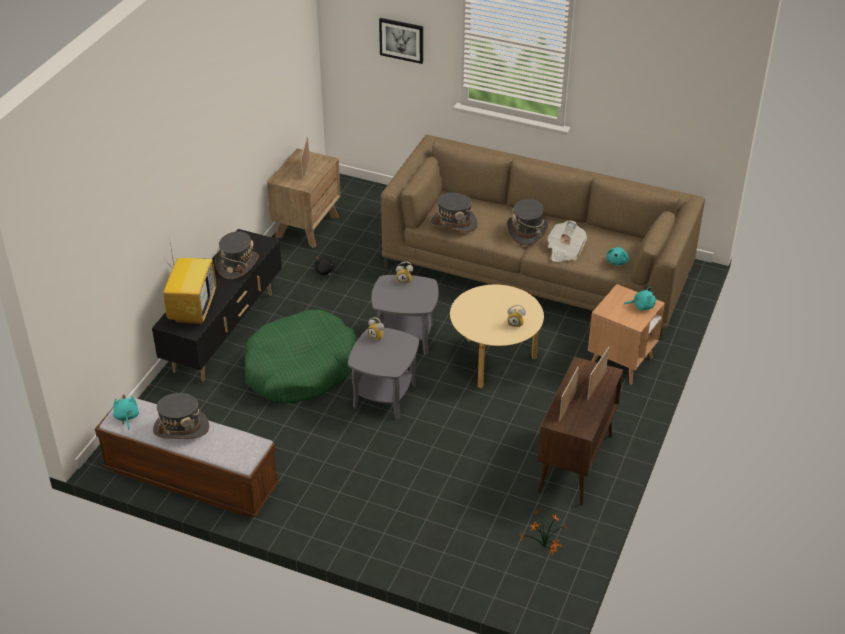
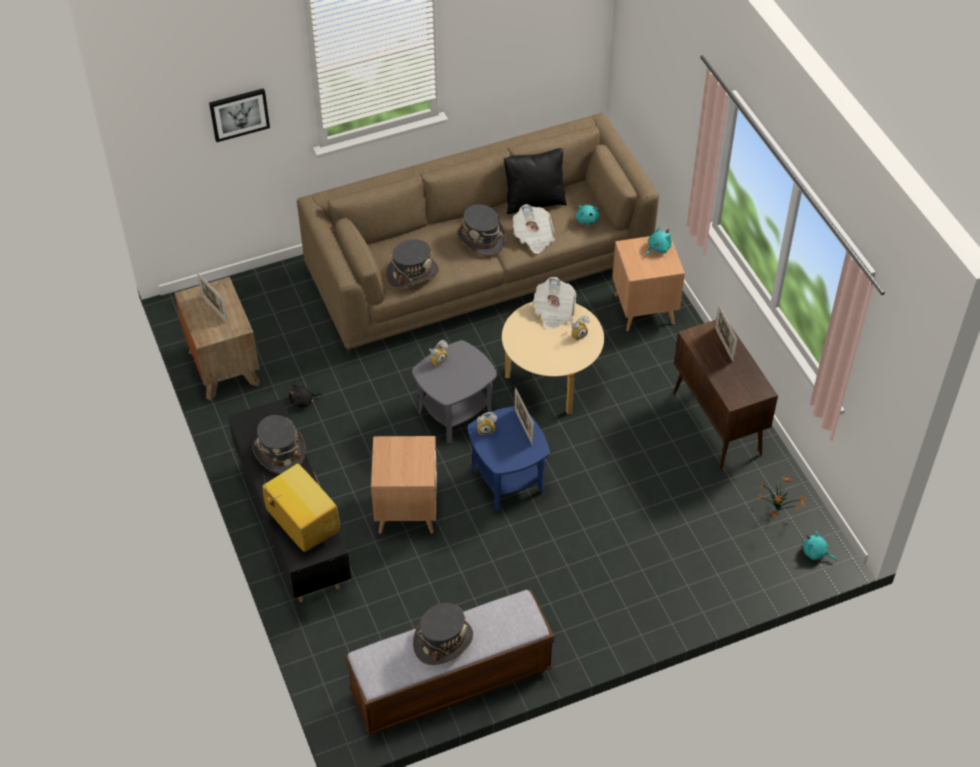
camera: 45 degrees left, 10 degrees up
(126, 417) = (383, 671): turquoise plush toy -> turquoise plush toy (816, 553)
(300, 369) = (406, 510): green dog bed -> brown side table
(384, 396) = (507, 480): grey side table -> blue side table
(518, 301) = (554, 312): none -> newspaper
(567, 406) = (726, 379): picture frame -> picture frame (523, 427)
(595, 231) = (534, 201): none -> black pillow

